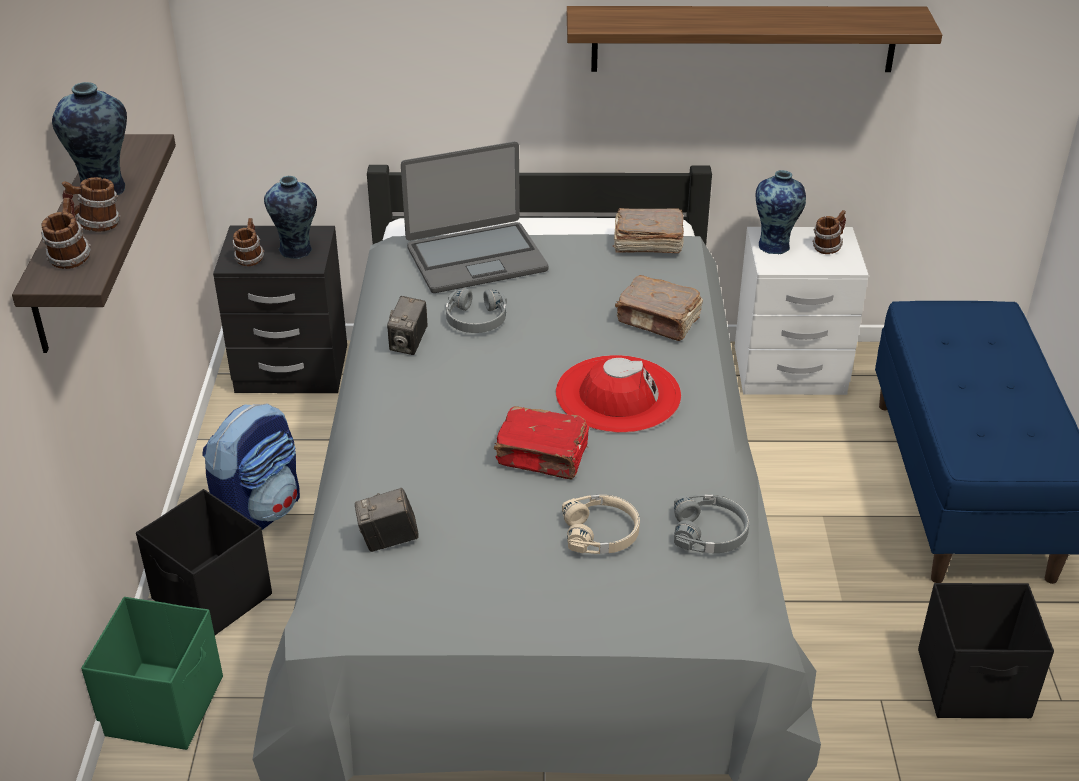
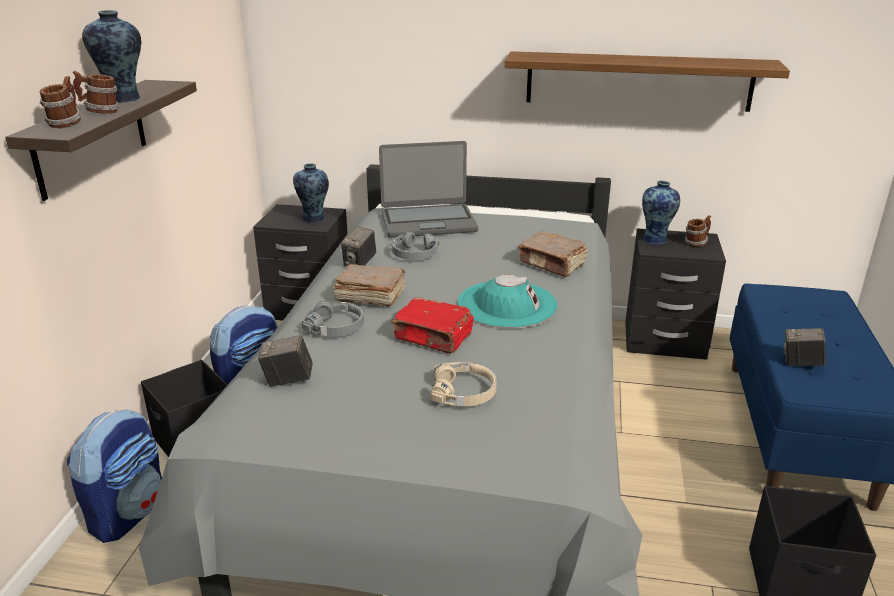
camera: 10 degrees right, 10 degrees down
(165, 705) = (129, 512): green storage box -> backpack
(250, 258) = (281, 221): mug -> none
(618, 394) = (507, 304): red hat -> turquoise hat
(647, 243) = (555, 222): brown book -> brown book (369, 296)
(710, 532) = (558, 402): grey headphones -> grey headphones (336, 327)
(789, 371) = (664, 341): white nightstand -> black nightstand
(967, 422) = (801, 363): none -> camera

